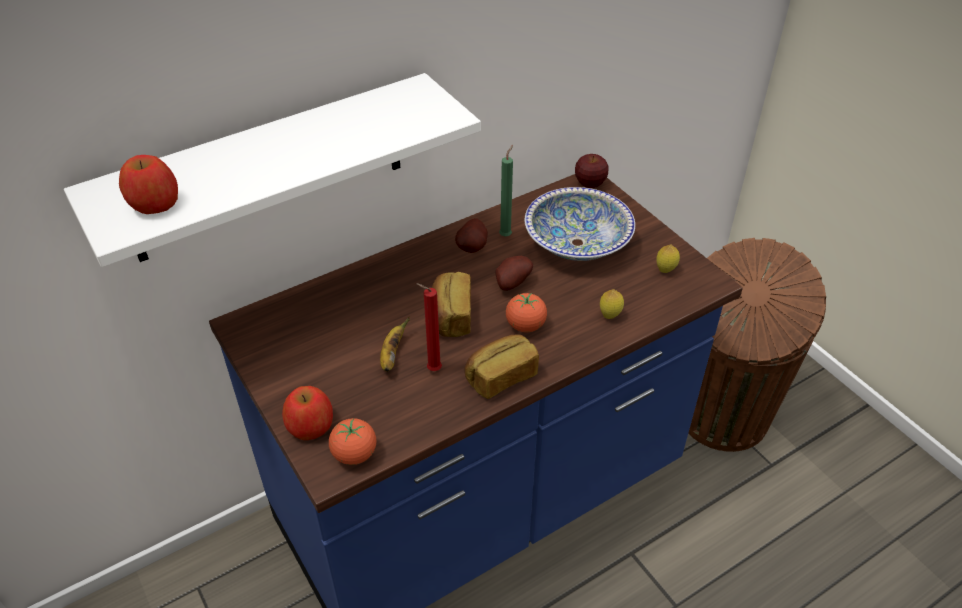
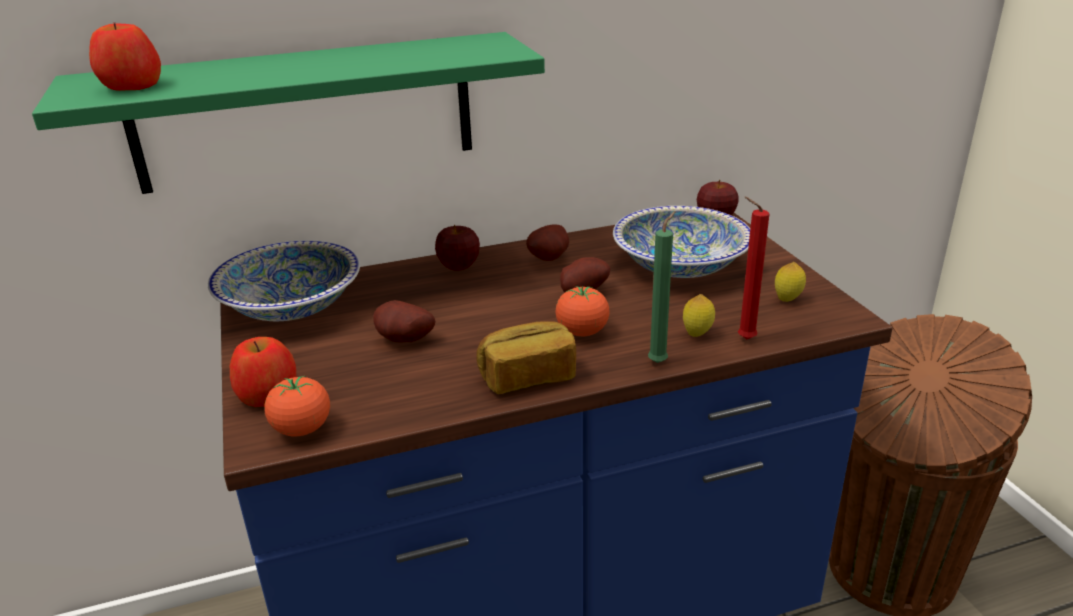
camera: 15 degrees right, 15 degrees down
(268, 169) = (305, 112): white shelf -> green shelf
(282, 331) = (292, 306): none -> bowl
(392, 355) = (403, 341): banana -> potato
(401, 266) = (459, 266): none -> apple
(432, 369) = (444, 360): red candle -> red candle (743, 339)
(450, 316) = (493, 314): bread -> none
(506, 235) = (595, 252): green candle -> green candle (659, 361)

